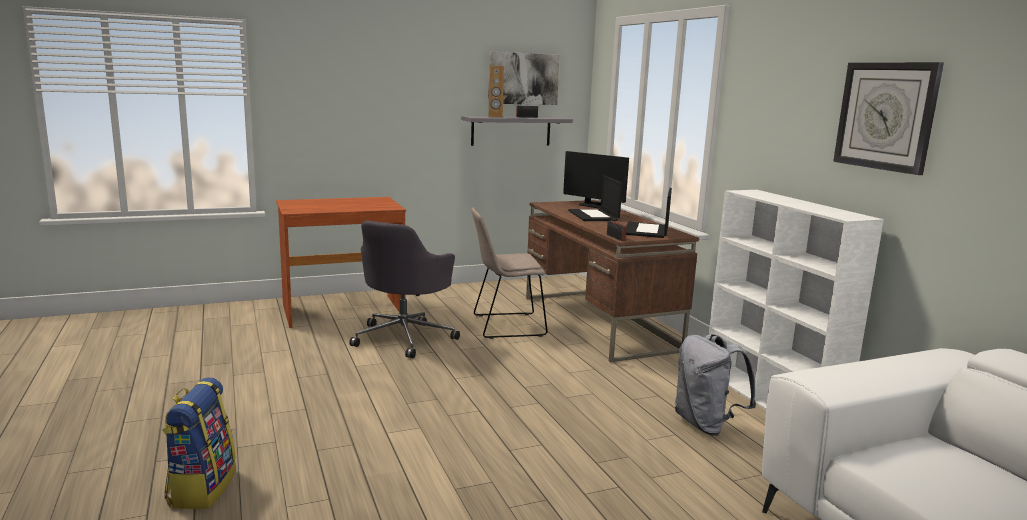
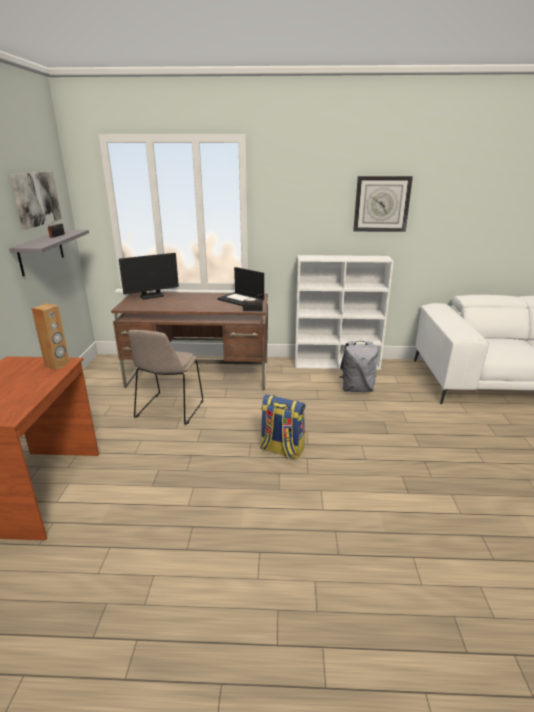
camera: 65 degrees left, 10 degrees up
(201, 488) = (385, 644): backpack -> backpack (281, 450)
(404, 337) = (148, 464): grey office chair -> none
(495, 117) = (42, 242): brown speaker -> brown speaker (57, 364)
(594, 215) = (184, 302): laptop -> none

